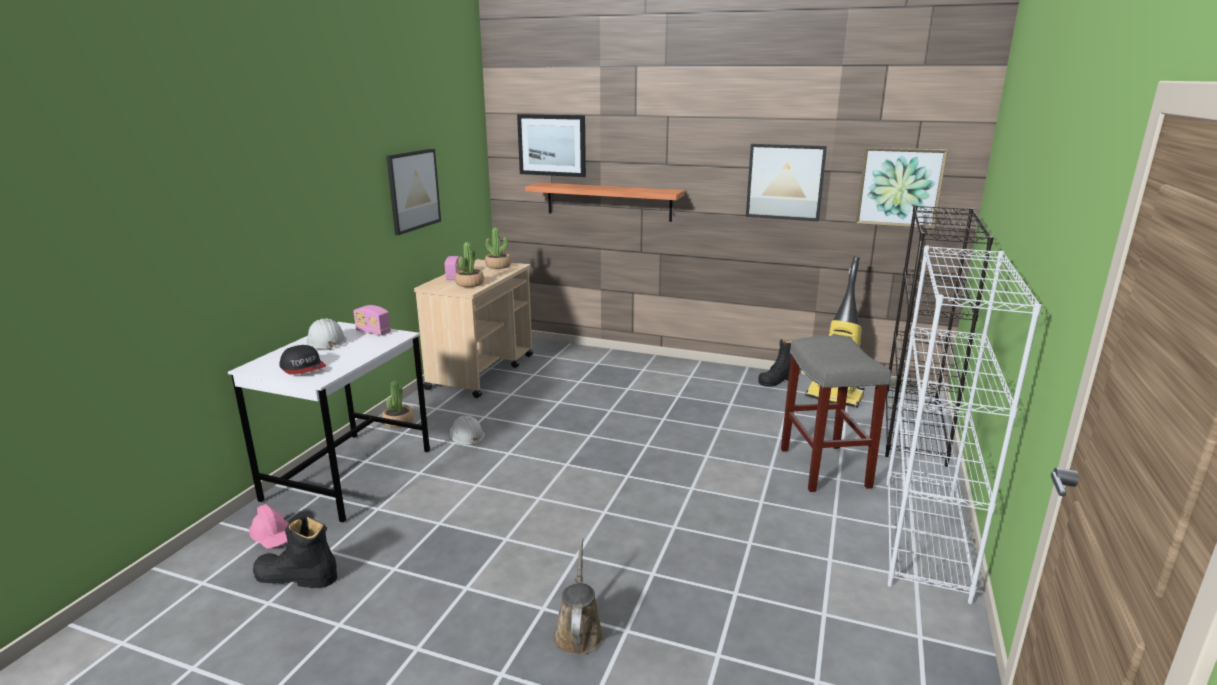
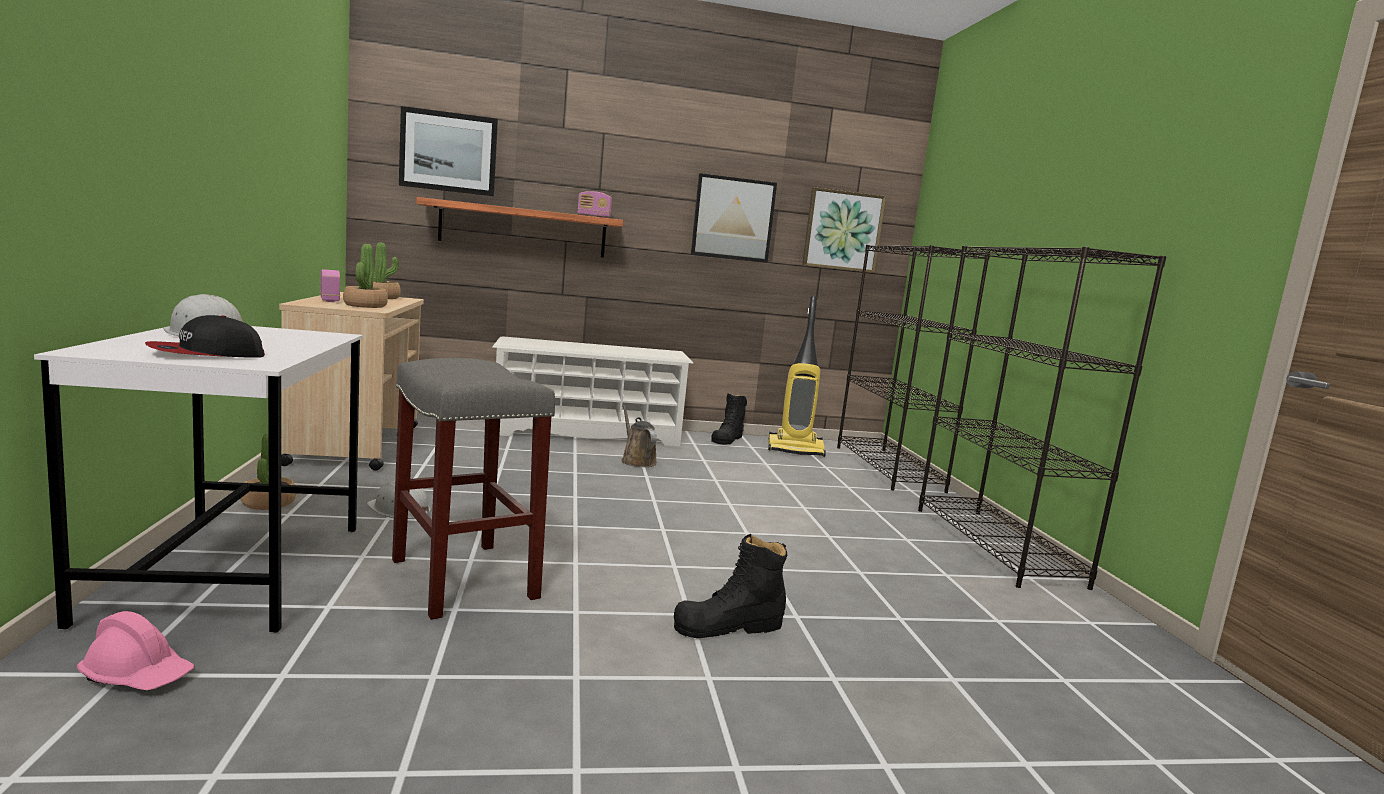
camera: 30 degrees left, 10 degrees down
(296, 577) = (245, 723): black boot -> black boot (728, 626)
(303, 368) = (206, 354): cap -> cap turned 120 degrees clockwise
(373, 332) = (280, 331): radio -> radio (593, 216)
(413, 190) = (282, 161): picture -> none
(578, 631) = (780, 693): brown watering can -> brown watering can (637, 461)
(656, 366) = (588, 433): none -> white shoe rack
(825, 468) = (854, 503): grey stool -> grey stool (465, 579)
(924, 537) = (996, 546): white bookcase -> black bookcase

